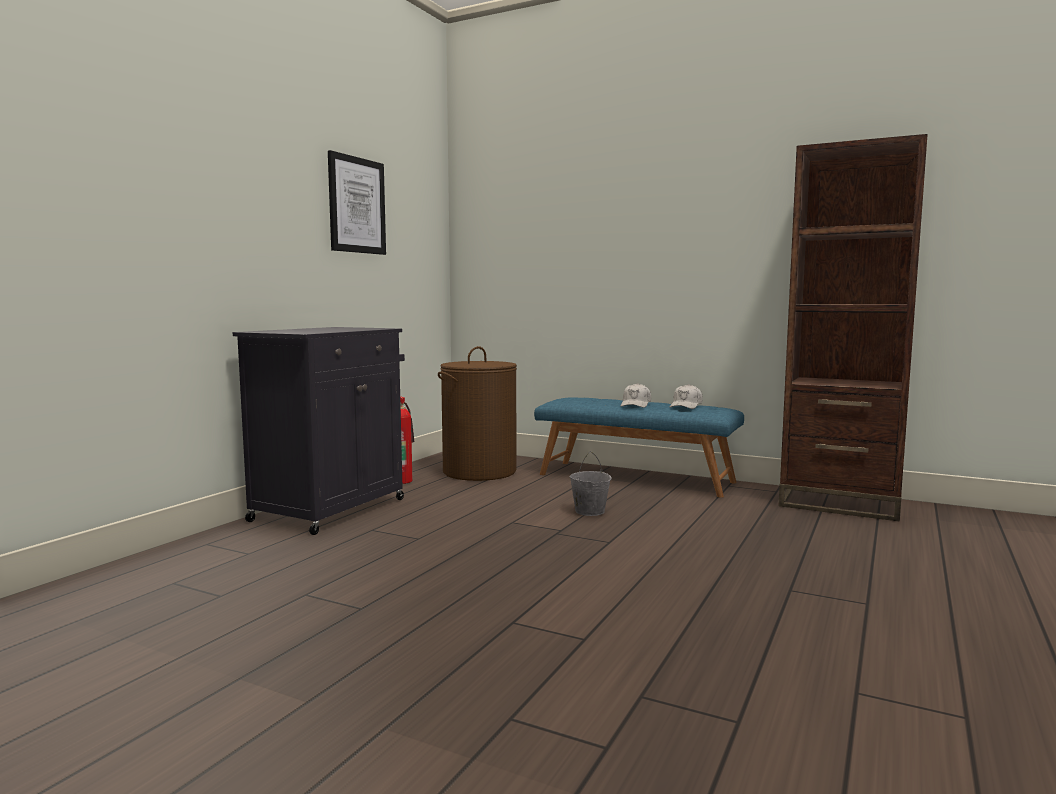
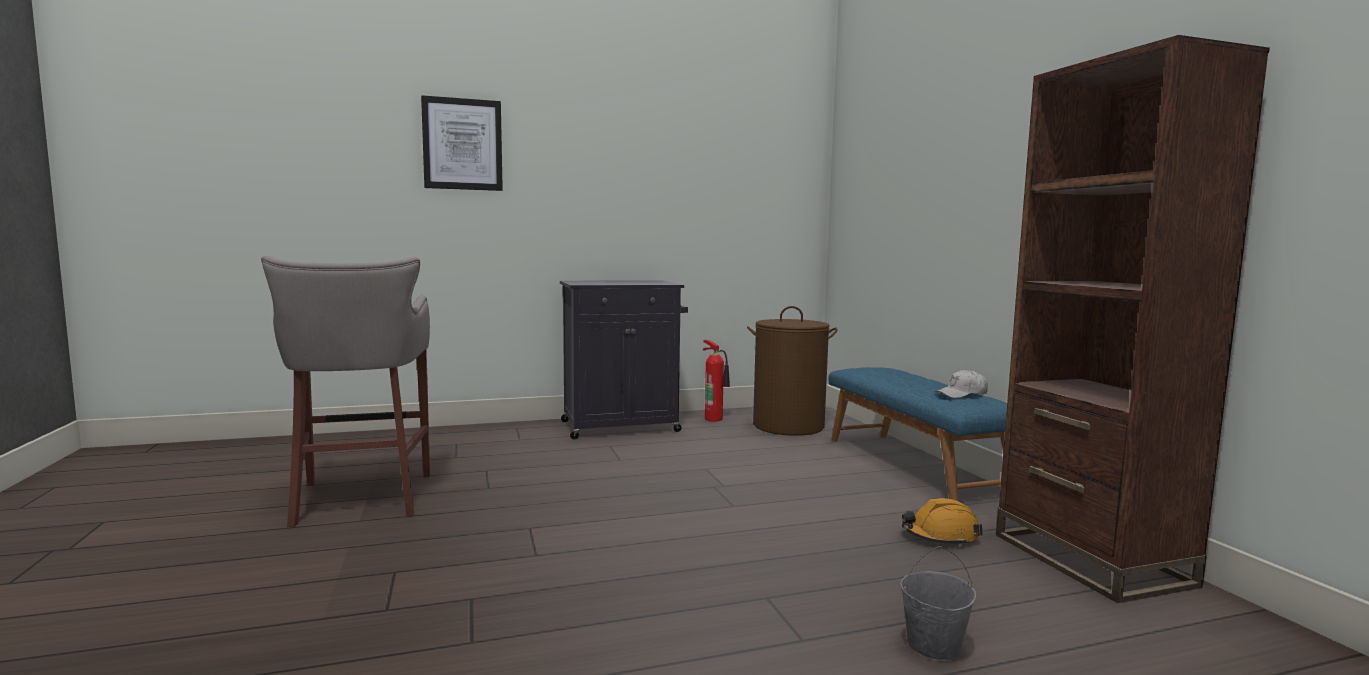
camera: 45 degrees right, 0 degrees up
(236, 683) = (361, 500): none -> grey stool
(357, 205) = (702, 178): picture -> picture (462, 144)
(589, 511) = (785, 479): grey bucket -> grey bucket (933, 646)
(636, 404) = (912, 384): white cap -> none
(760, 516) = (941, 536): none -> orange hard hat

